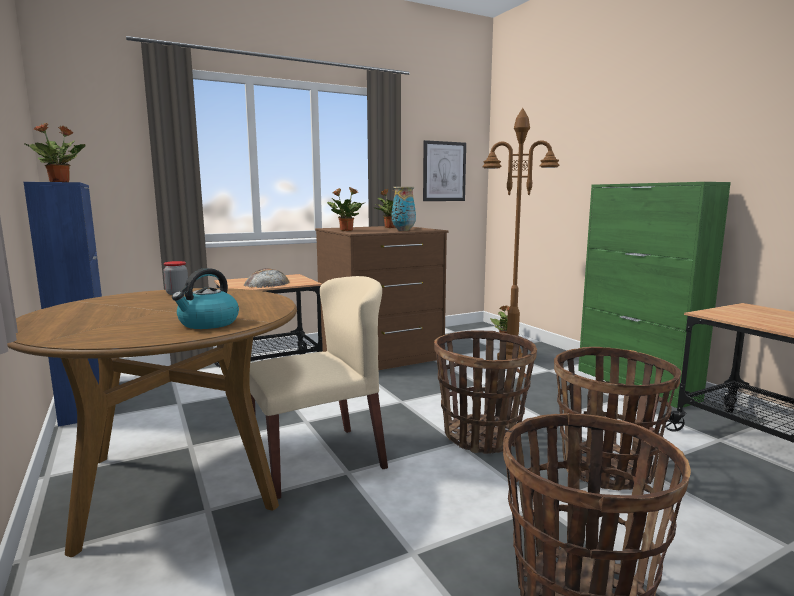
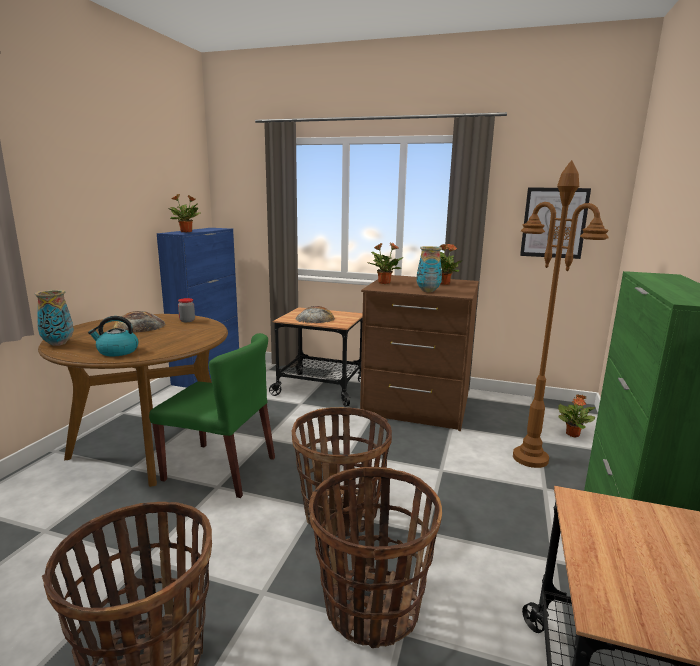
camera: 45 degrees right, 5 degrees up
(75, 338) = (58, 343): none -> vase
(131, 307) = (139, 326): none -> bread
(318, 460) = (221, 469): beige chair -> green chair

